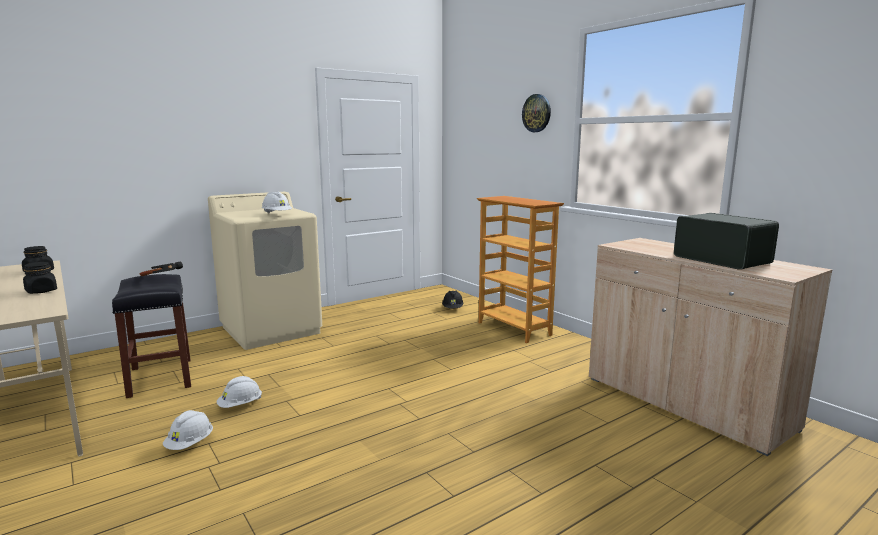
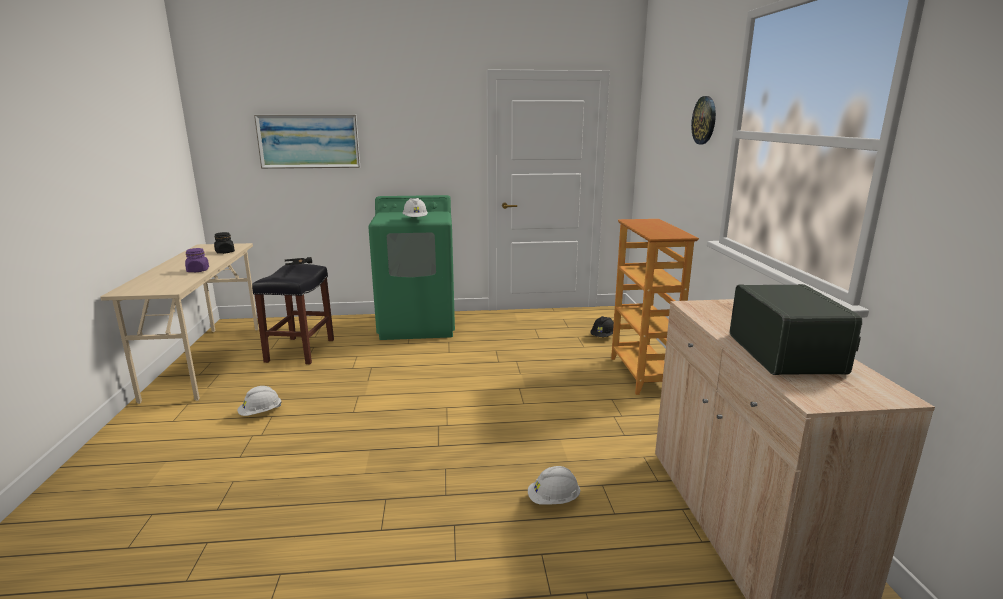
camera: 30 degrees right, 5 degrees up
(41, 291) = (198, 270): black jar -> purple jar
(123, 135) = (309, 141): none -> picture
(240, 405) = (323, 390): white hard hat -> white hard hat (553, 500)
(271, 330) = (418, 325): beige washing machine -> green washing machine

